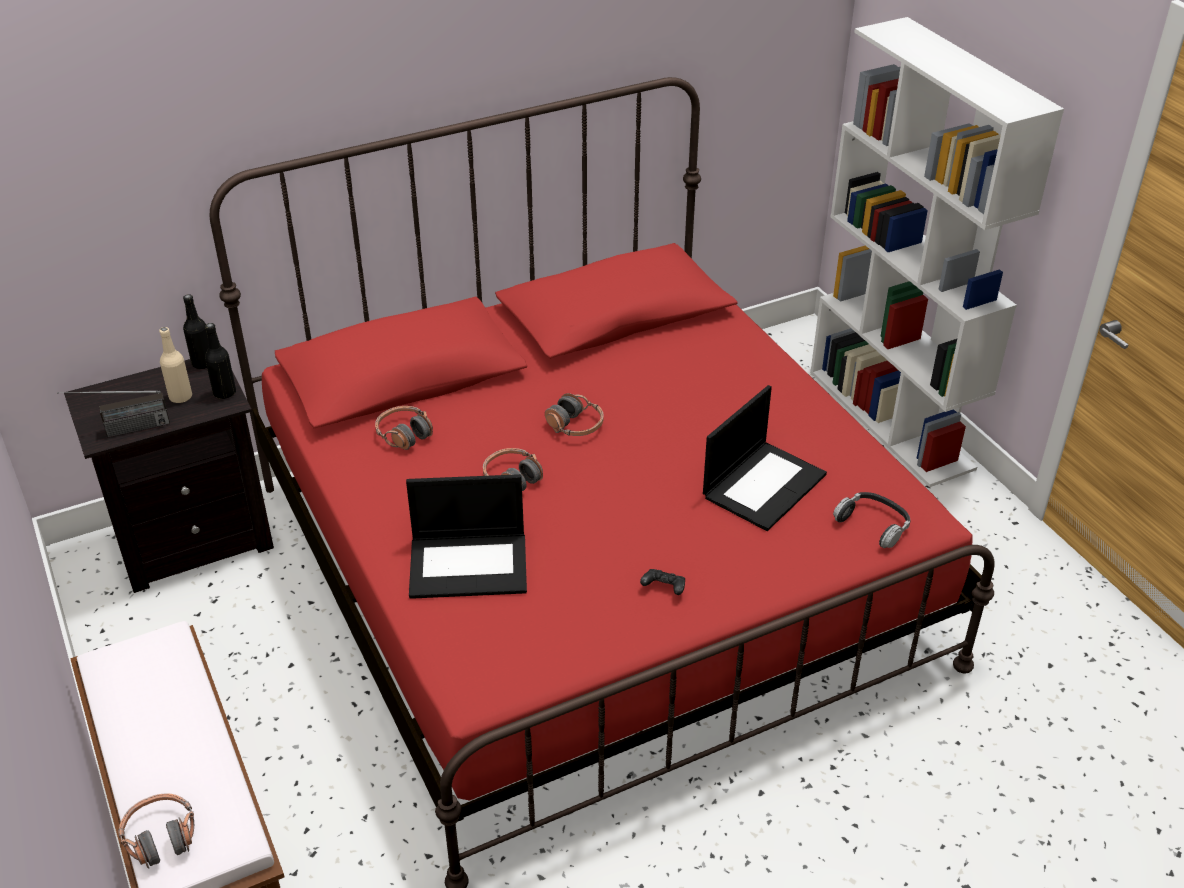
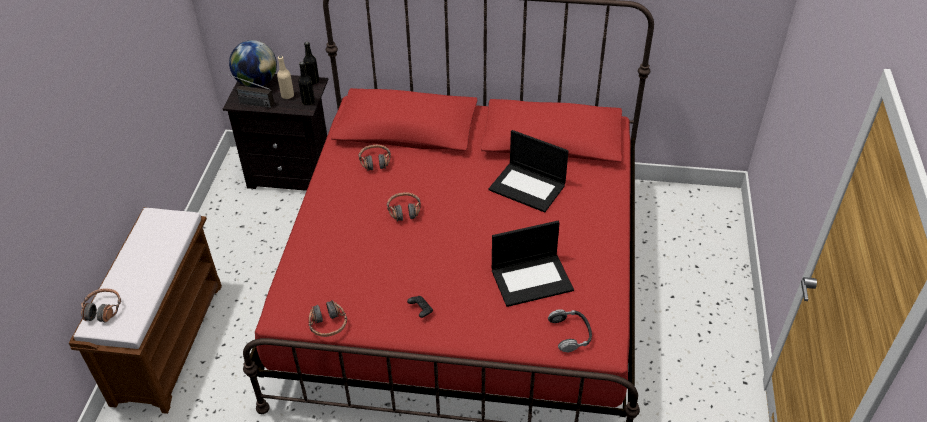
camera: 35 degrees right, 5 degrees up
(108, 398) = (257, 82): none -> globe
(470, 564) = (341, 248): laptop -> laptop (528, 187)
(575, 426) = (464, 196): headphones -> headphones (328, 324)
(891, 419) = (726, 278): white bookcase -> none

